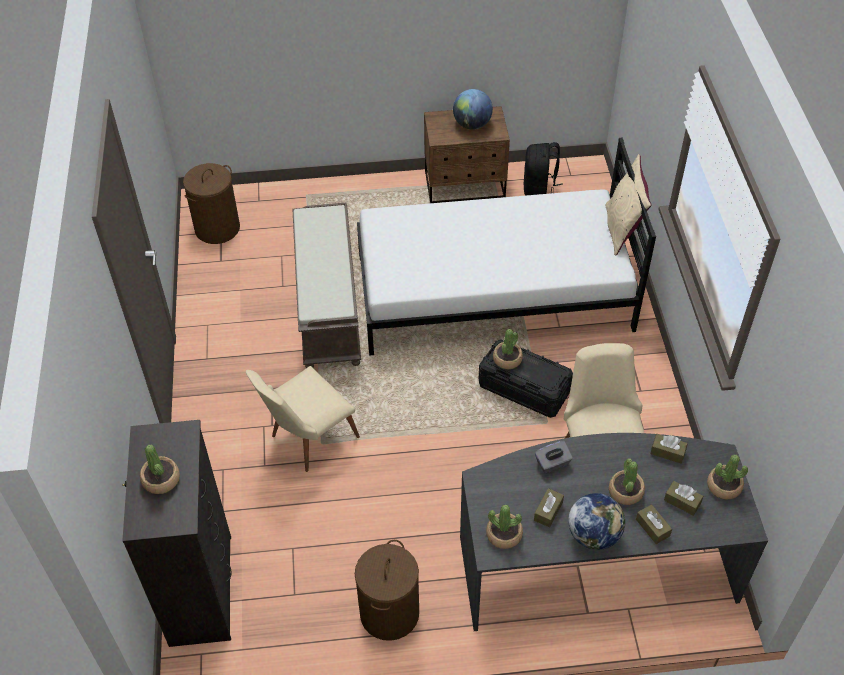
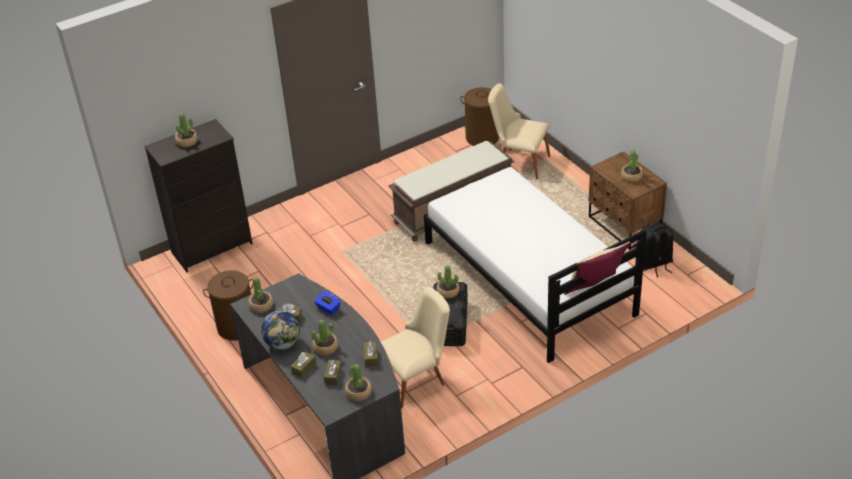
camera: 65 degrees right, 10 degrees down
(307, 439) = (340, 244): beige chair -> beige chair (518, 162)
(472, 124) = (631, 177): globe -> potted plant
(552, 463) = (328, 308): grey tissue box -> blue tissue box

